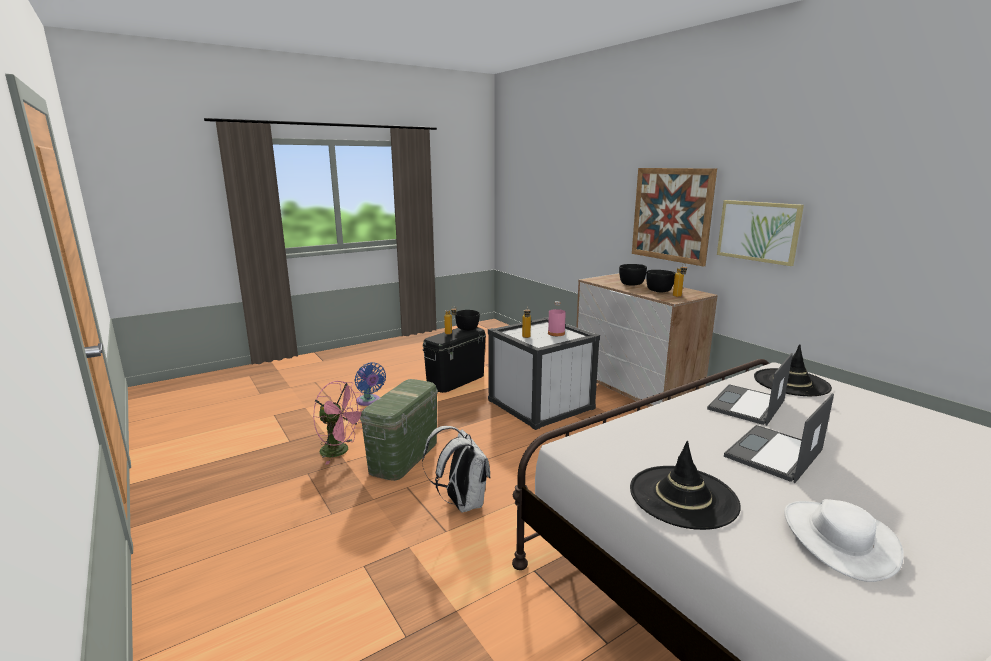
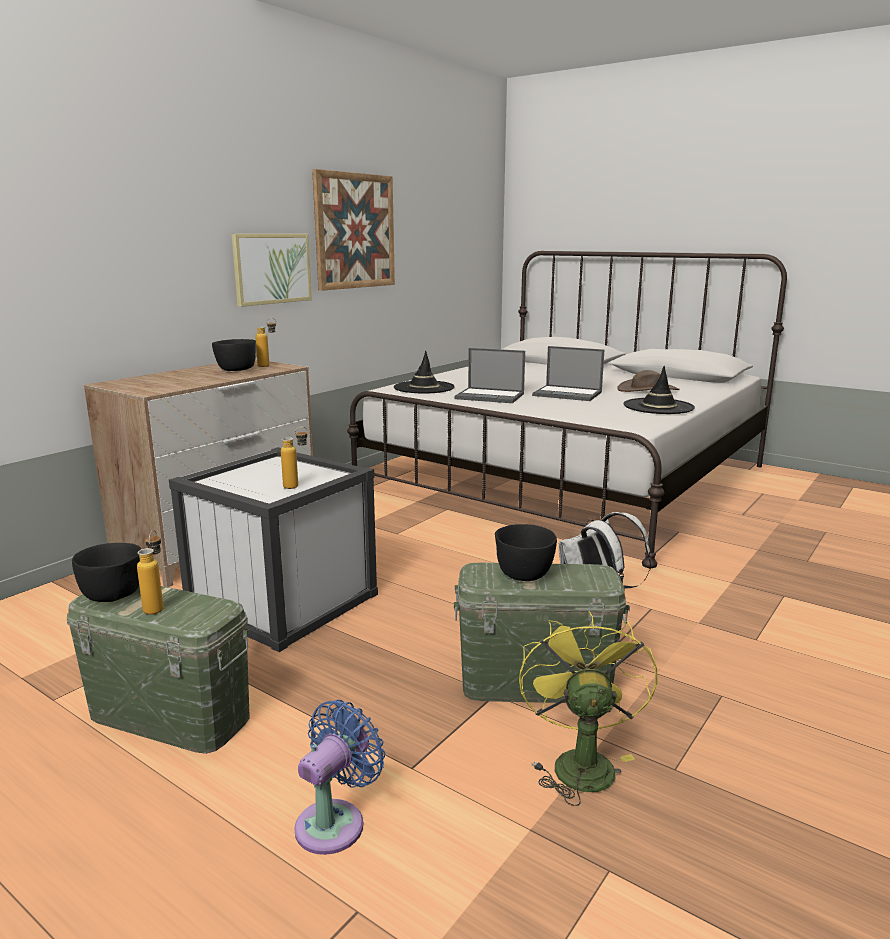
camera: 110 degrees left, 0 degrees up
(340, 451) = (579, 761): pink fan -> yellow fan
(456, 380) = (169, 716): black storage box -> green storage box
(556, 333) = (264, 472): pink bottle -> none
(631, 284) = (189, 378): black bowl -> black bowl (524, 575)
(671, 214) = (159, 262): picture -> picture (355, 231)
(838, 539) = (648, 389): white hat -> brown hat

